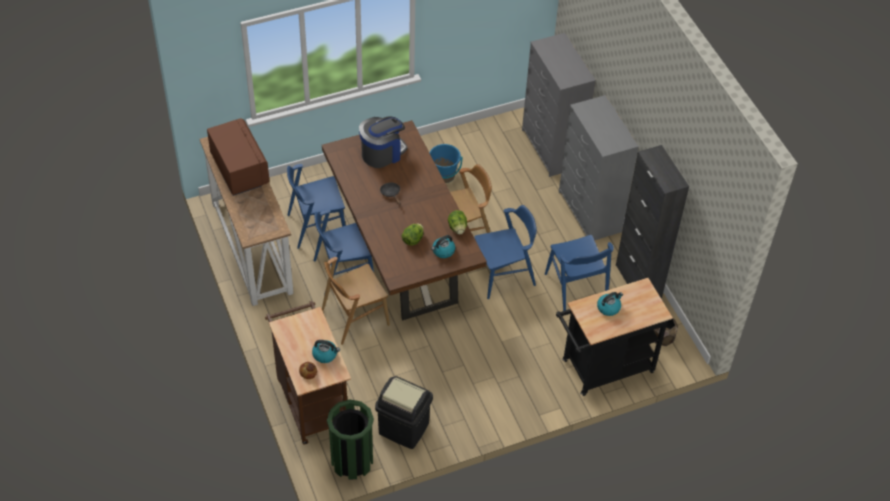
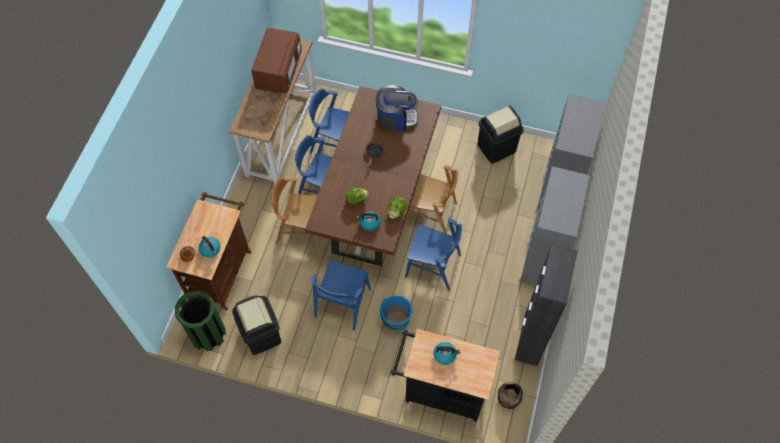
camera: 40 degrees right, 10 degrees up
(444, 175) = (458, 160): blue bucket -> blue bucket (396, 320)
(467, 145) = (496, 148): none -> black trash can
(575, 288) = (477, 312): blue chair -> blue chair (342, 303)

